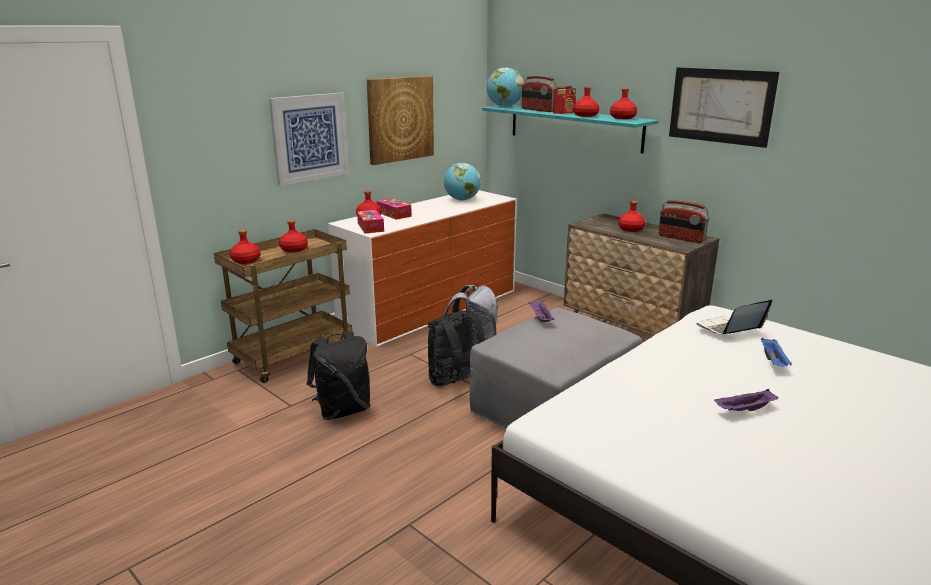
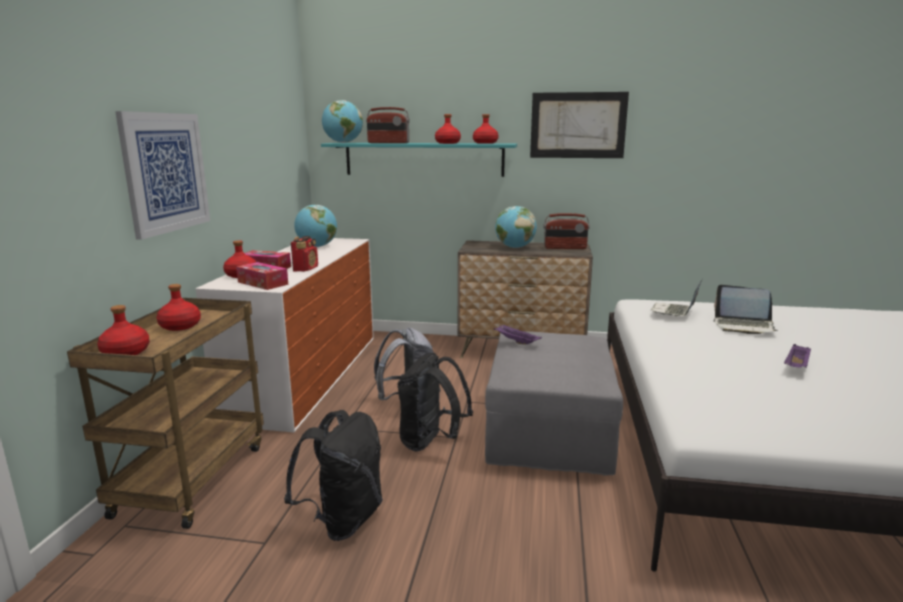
camera: 35 degrees left, 5 degrees down
(400, 119) = (247, 154): picture -> none
(564, 113) = (421, 143): radio -> radio (306, 269)
(630, 229) = (514, 247): red bottle -> globe
(773, 361) = (743, 326): blue tray -> laptop

